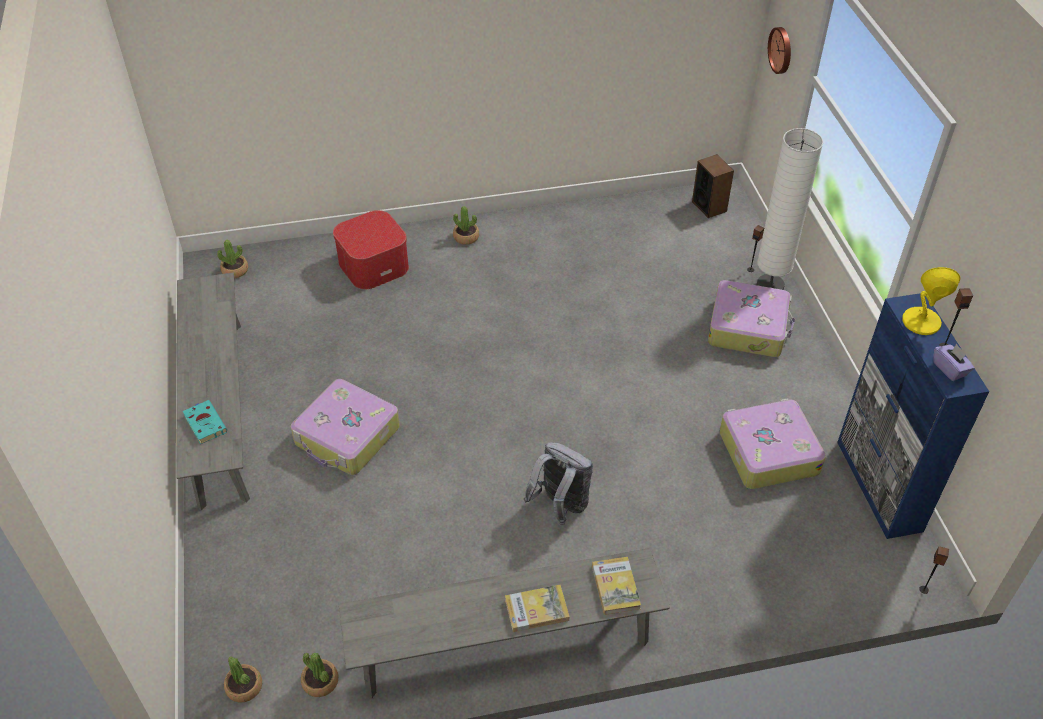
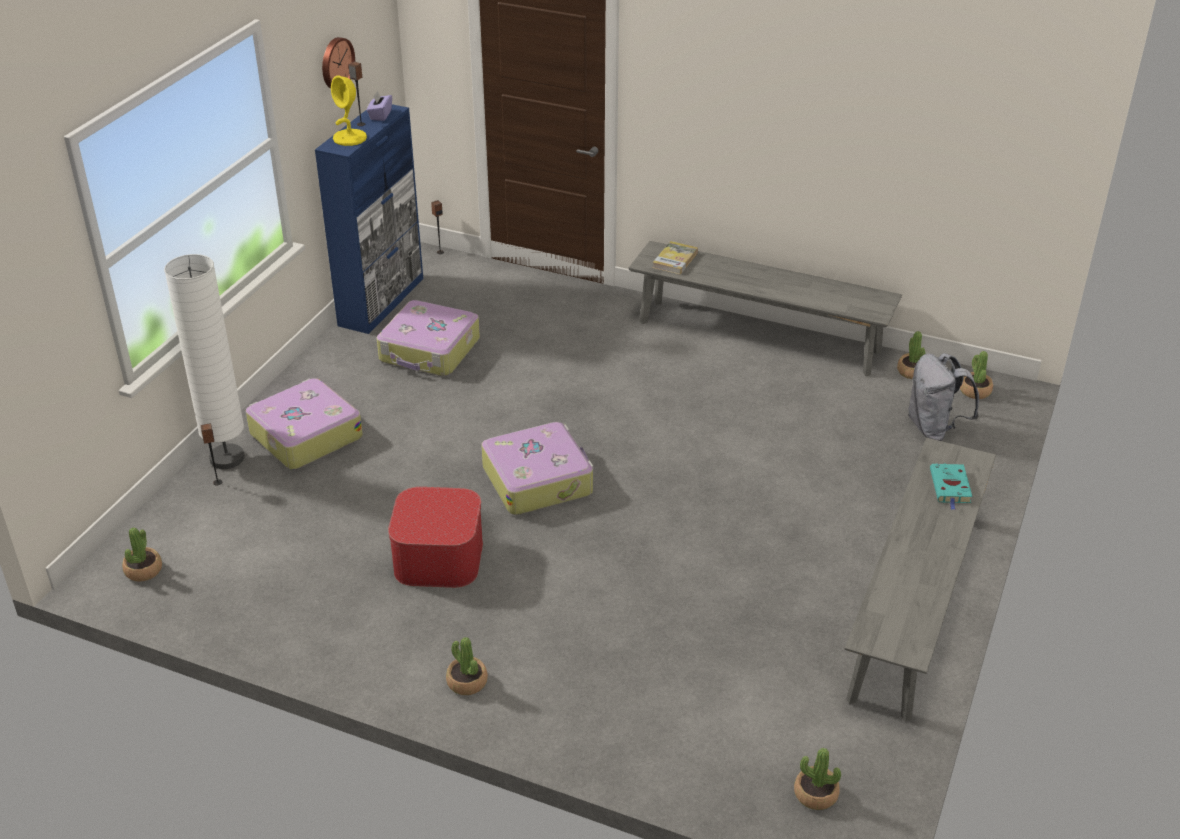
camera: 145 degrees left, 10 degrees down
(347, 436) = (788, 519): suitcase -> suitcase (538, 480)
(373, 264) = (618, 704): ottoman -> ottoman (438, 557)
(536, 610) = (742, 270): book -> none
(560, 506) = (637, 389): grey backpack -> grey backpack (934, 429)
(709, 206) = (143, 570): speaker -> potted plant
(781, 50) = (37, 336): wall clock -> wall clock (336, 63)

